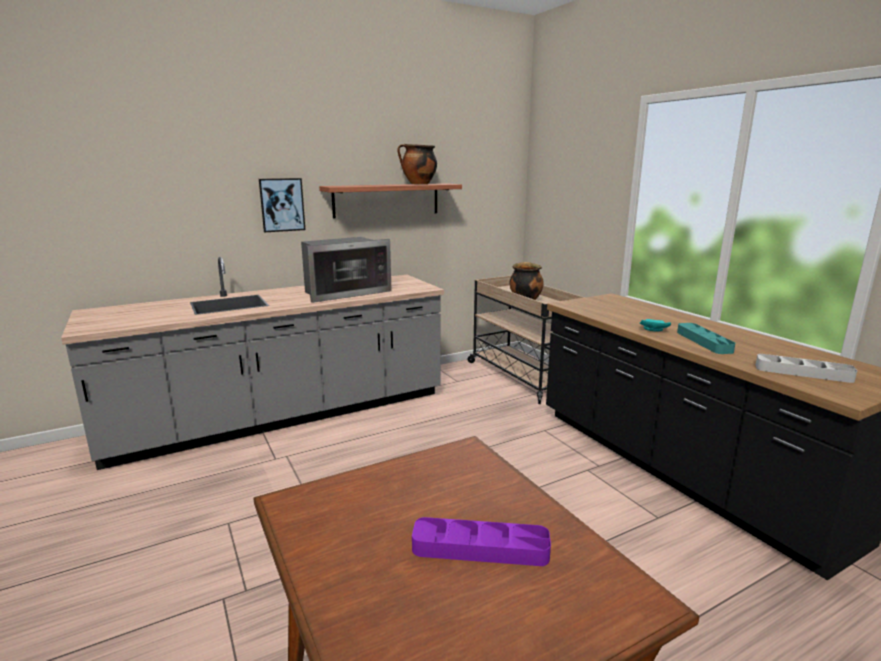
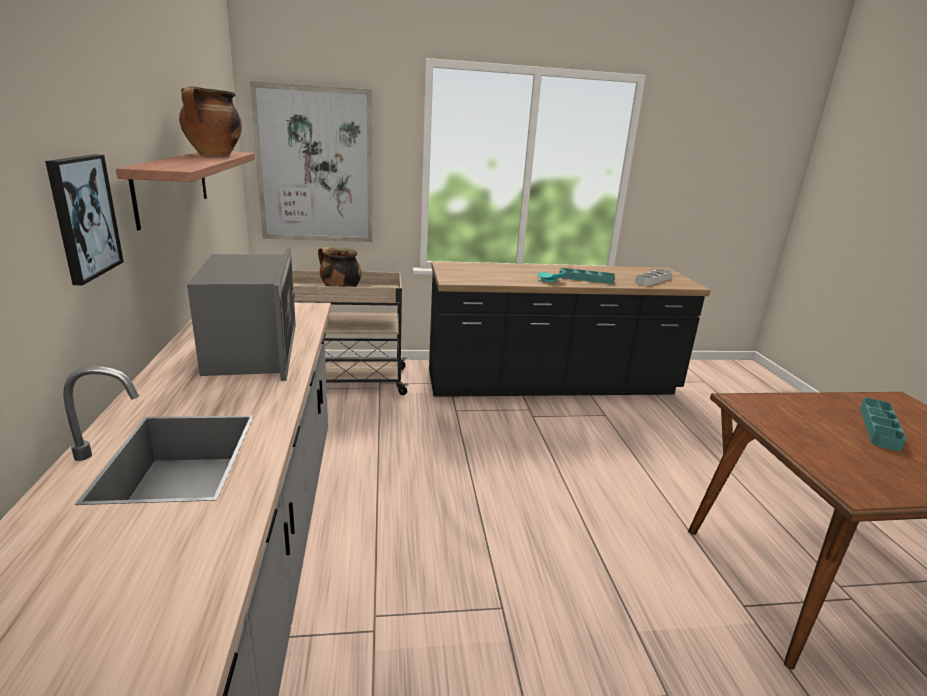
camera: 70 degrees left, 5 degrees up
(480, 548) = (879, 427): purple tray -> turquoise tray
(561, 199) = (315, 166): none -> picture

